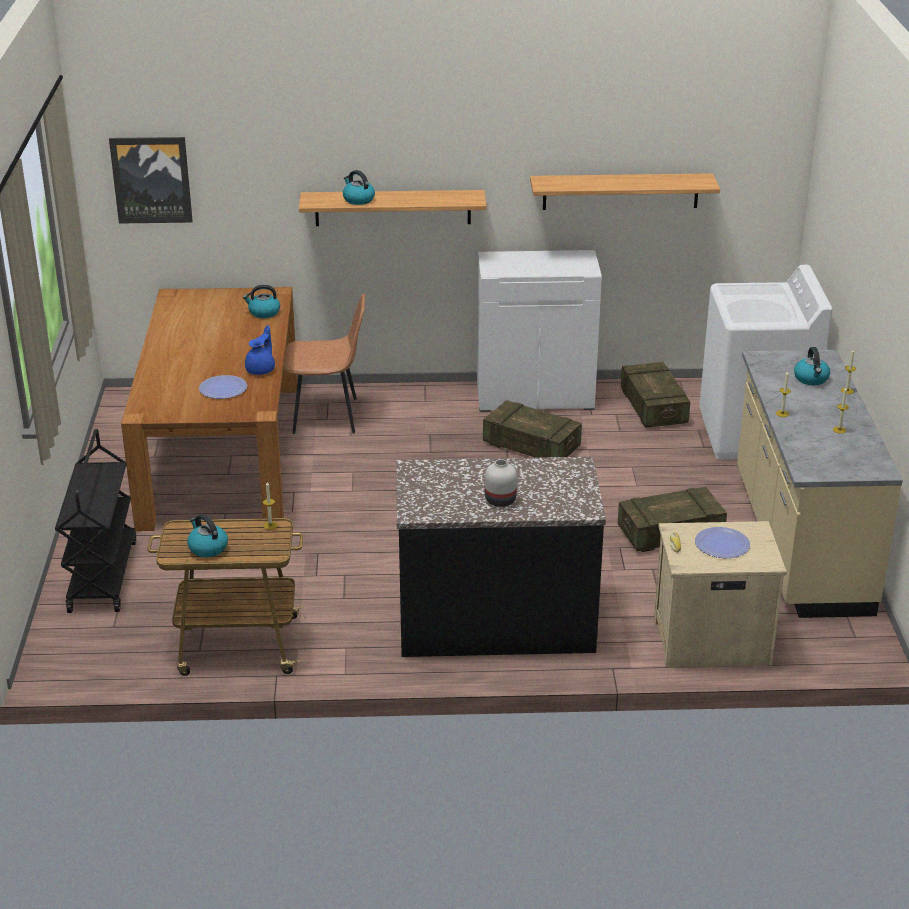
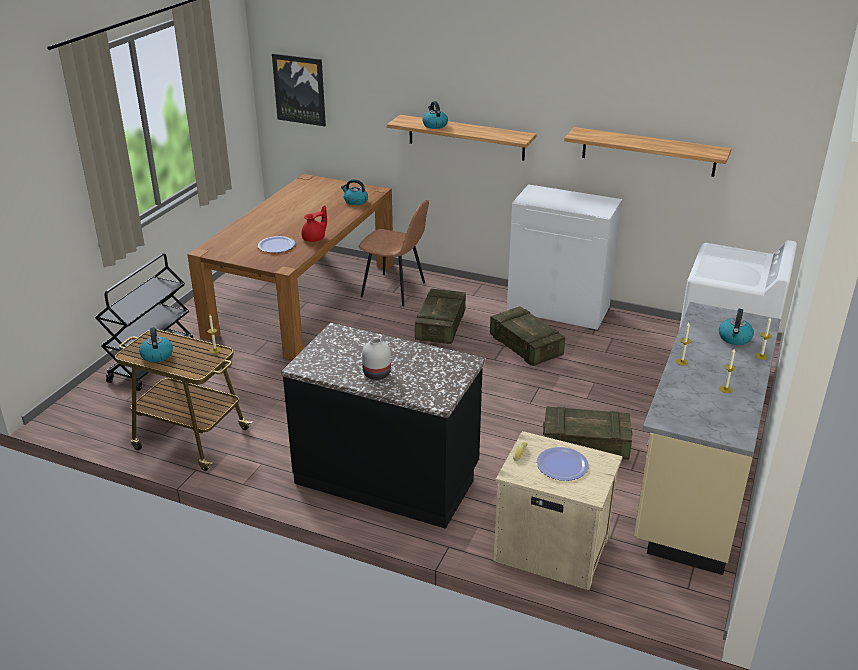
camera: 25 degrees right, 0 degrees up
(261, 370) = (315, 238): blue teapot -> red teapot
(653, 408) = (647, 340): crate -> crate (440, 327)

